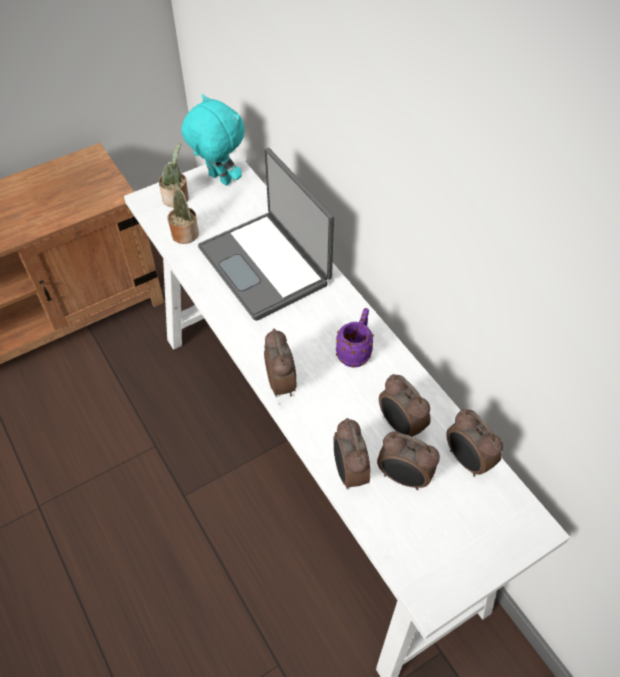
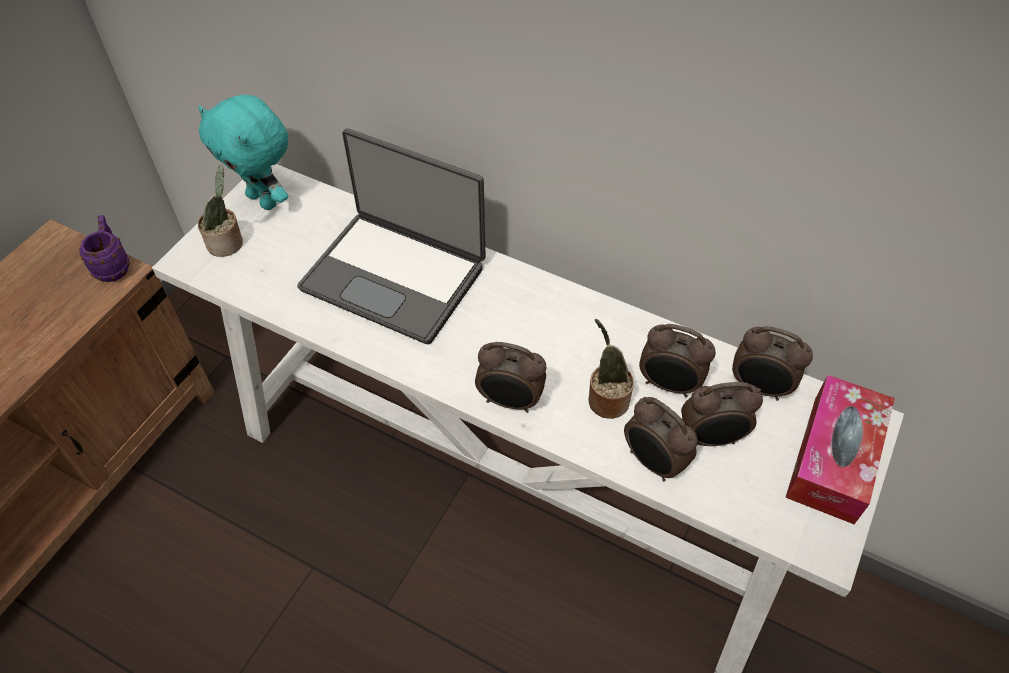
camera: 30 degrees left, 0 degrees up
(184, 232) = (266, 279): potted plant -> potted plant (606, 399)
(218, 179) = (264, 200): turquoise plush toy -> turquoise plush toy turned 150 degrees counterclockwise
(281, 383) = (510, 401): alarm clock -> alarm clock turned 150 degrees clockwise
(355, 352) = (565, 328): purple mug -> purple mug (114, 266)
(486, 539) = (833, 458): none -> tissue box

